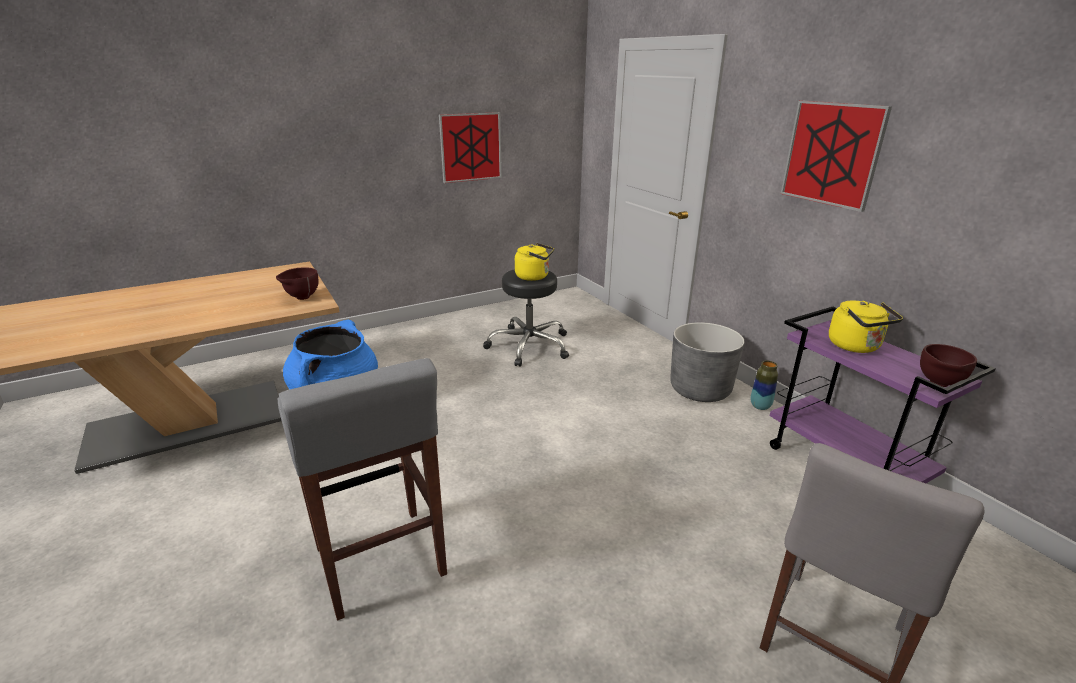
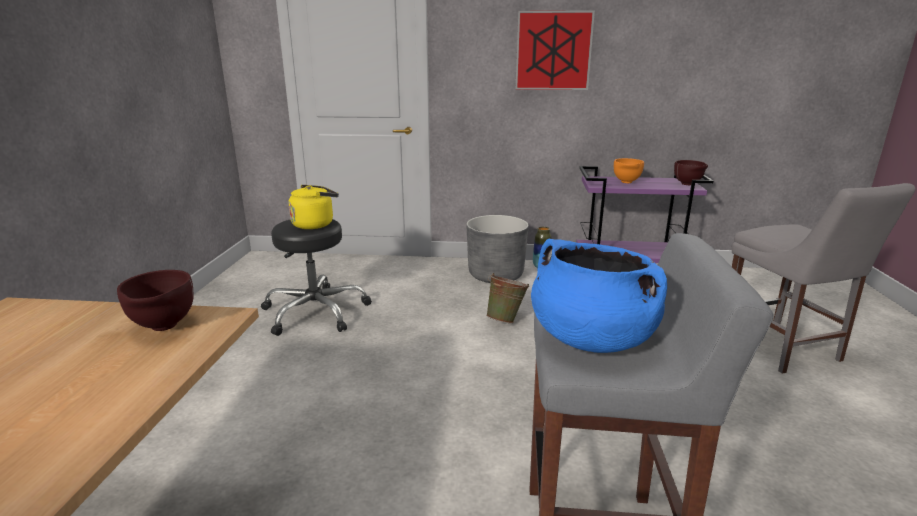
camera: 55 degrees left, 5 degrees down
(471, 147) = (129, 86): picture -> none
(625, 424) = (506, 319): none -> green bucket
(856, 347) = (626, 182): yellow kettle -> orange bowl

